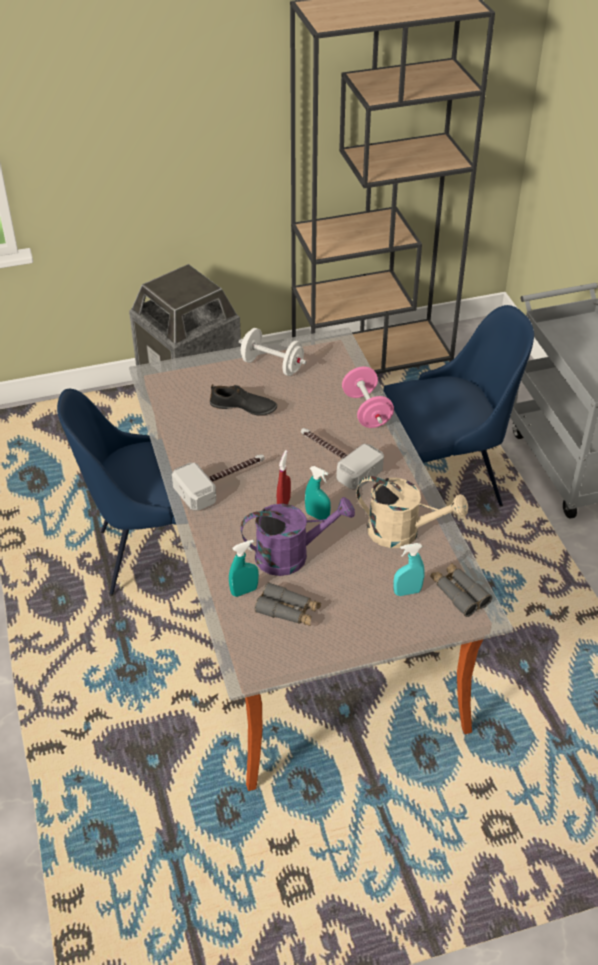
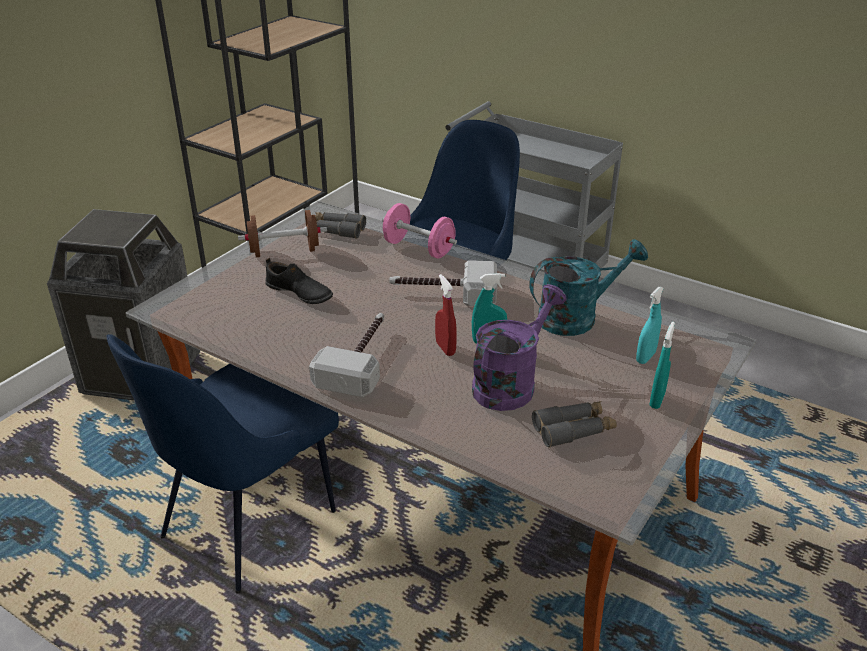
camera: 40 degrees left, 10 degrees down
(243, 407) = (299, 293): black shoe -> black shoe turned 60 degrees clockwise
(244, 591) = (510, 437): turquoise spray bottle -> turquoise spray bottle (657, 400)
(272, 365) = (284, 251): white dumbbell -> brown dumbbell
(403, 533) = (576, 317): beige watering can -> turquoise watering can
(459, 593) = (683, 336): grey binoculars -> grey binoculars (336, 230)

